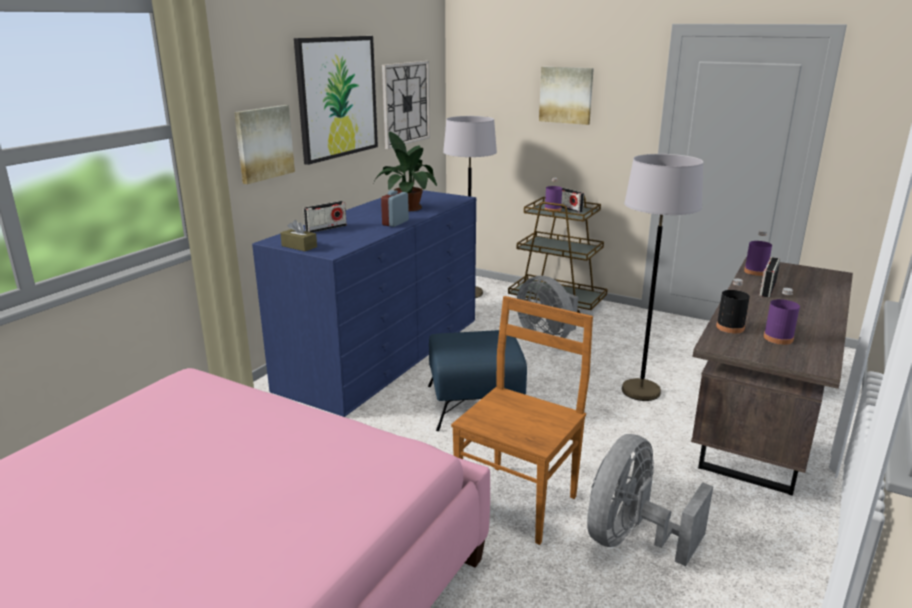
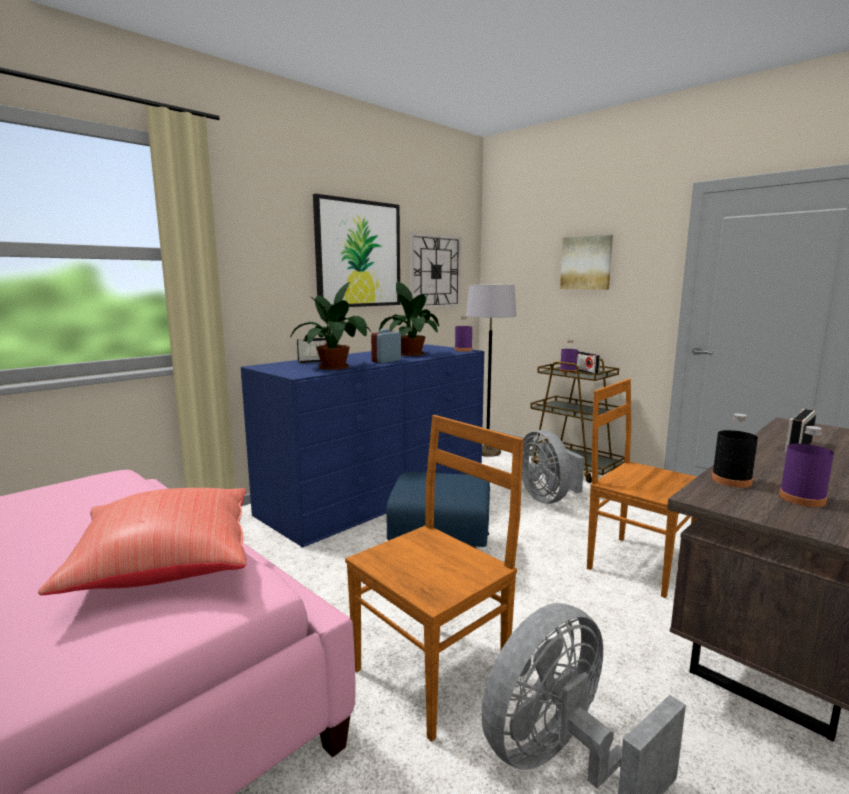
camera: 15 degrees right, 10 degrees down
(263, 143) = (273, 282): picture -> none
(299, 246) = (277, 370): brown tissue box -> none
(339, 451) = (165, 566): none -> red pillow
(355, 236) = (336, 367): none -> potted plant
(640, 391) = (637, 564): grey floor lamp -> brown chair
(755, 272) = (785, 430): purple bottle -> purple bottle (463, 350)

